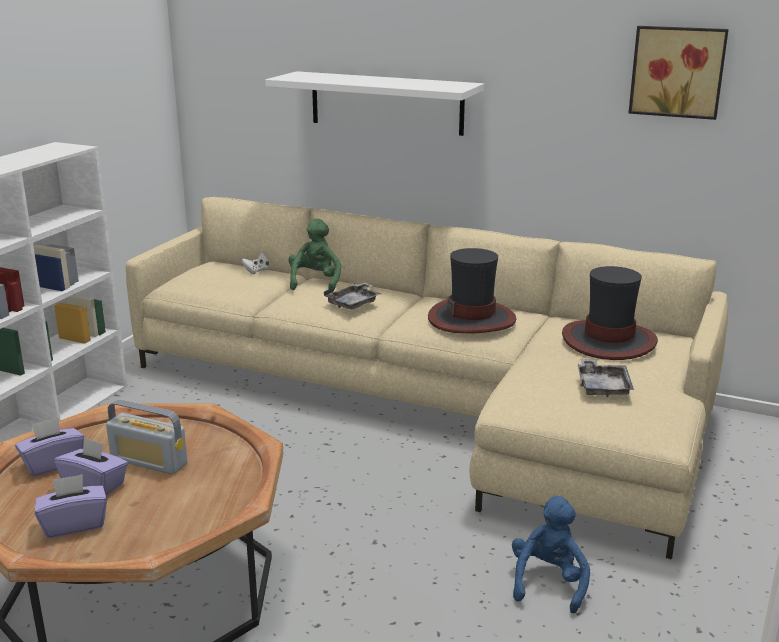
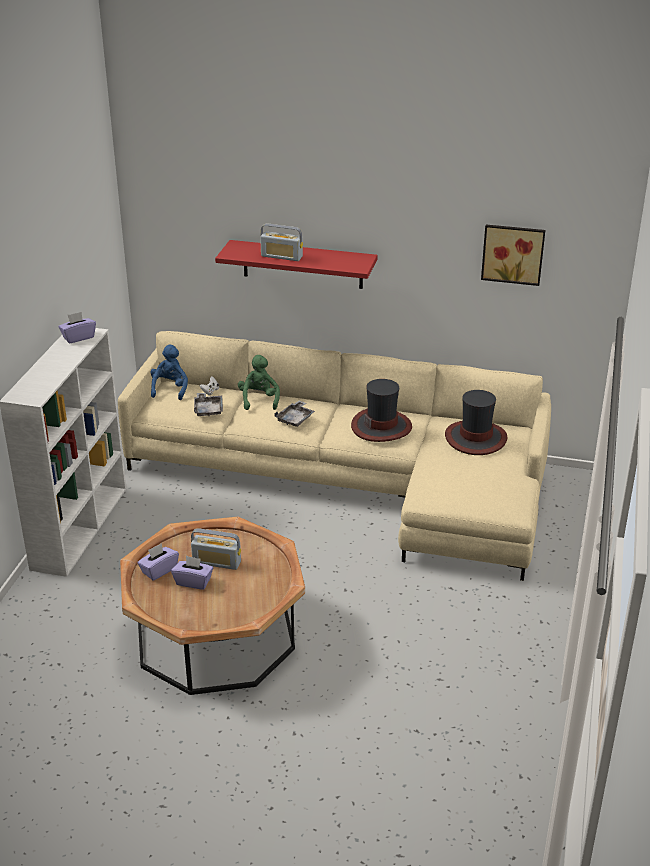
camera: 10 degrees left, 10 degrees up
(74, 524) = (197, 608): purple tissue box -> purple tissue box (78, 337)
(353, 80) = (282, 256): none -> radio
(386, 103) = (302, 264): white shelf -> red shelf
(548, 582) = (454, 603): blue plush toy -> blue plush toy (170, 389)
(602, 386) = (477, 478): grey tray -> grey tray (208, 409)

